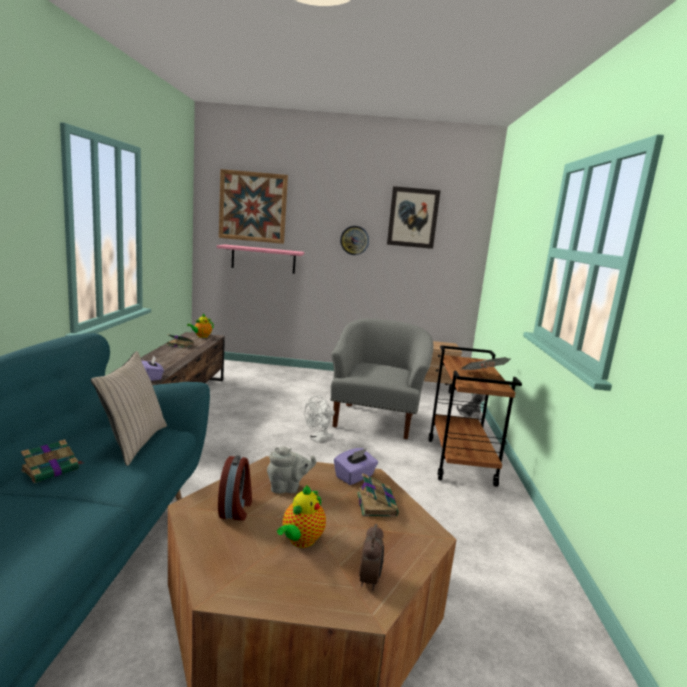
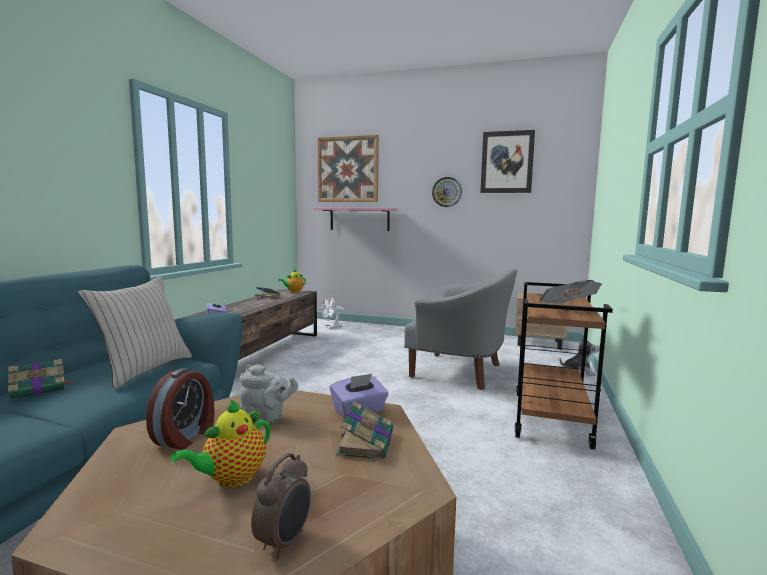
camera: 15 degrees right, 5 degrees down
(318, 439) = (387, 389): white fan -> white fan (331, 327)
(376, 419) = (461, 372): grey armchair -> grey armchair turned 90 degrees clockwise

